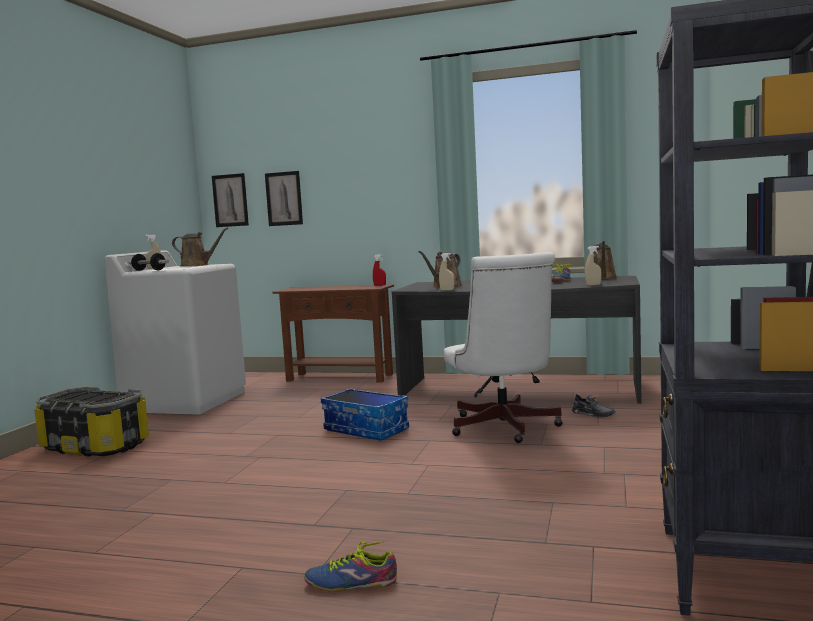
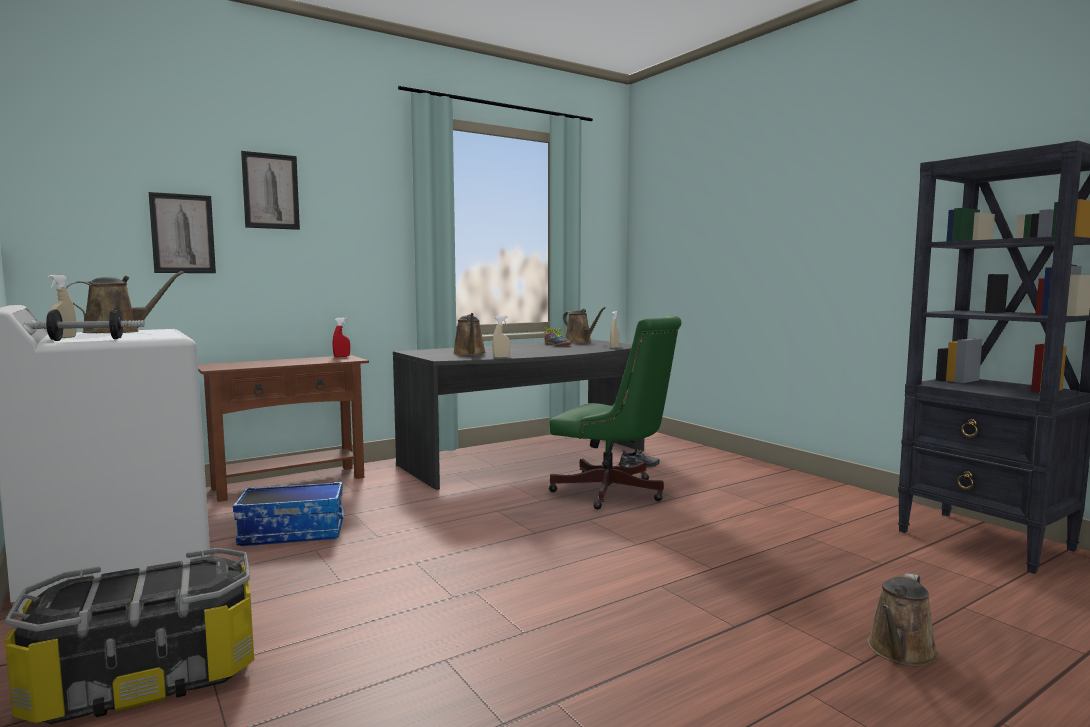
camera: 50 degrees left, 0 degrees up
(230, 200) = (73, 226): picture -> picture (271, 191)
(351, 583) = (900, 652): shoe -> brown watering can
(367, 429) = (501, 527): storage box -> storage box (293, 532)
(504, 428) = (614, 493): white office chair -> green office chair

